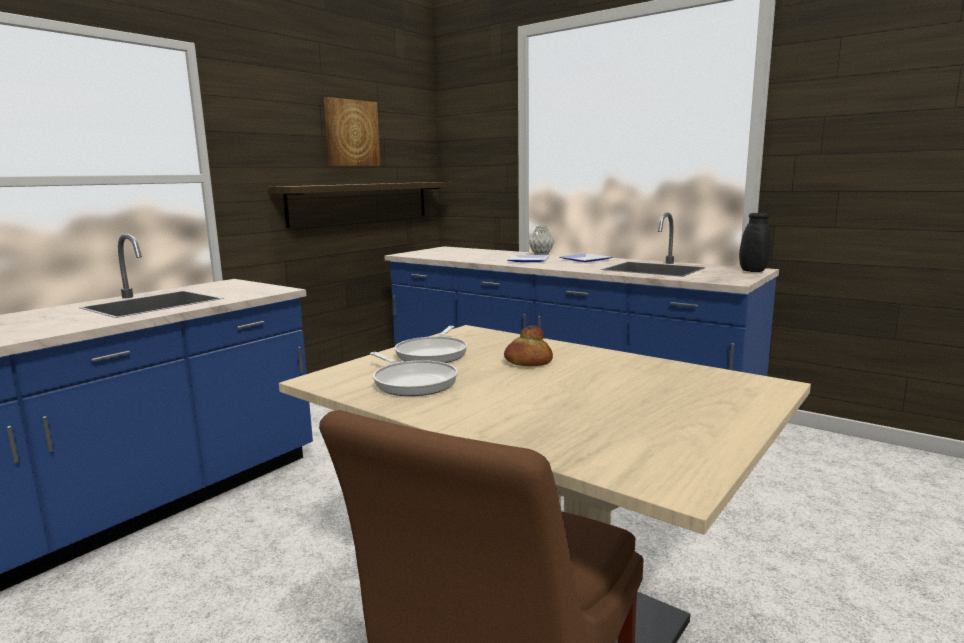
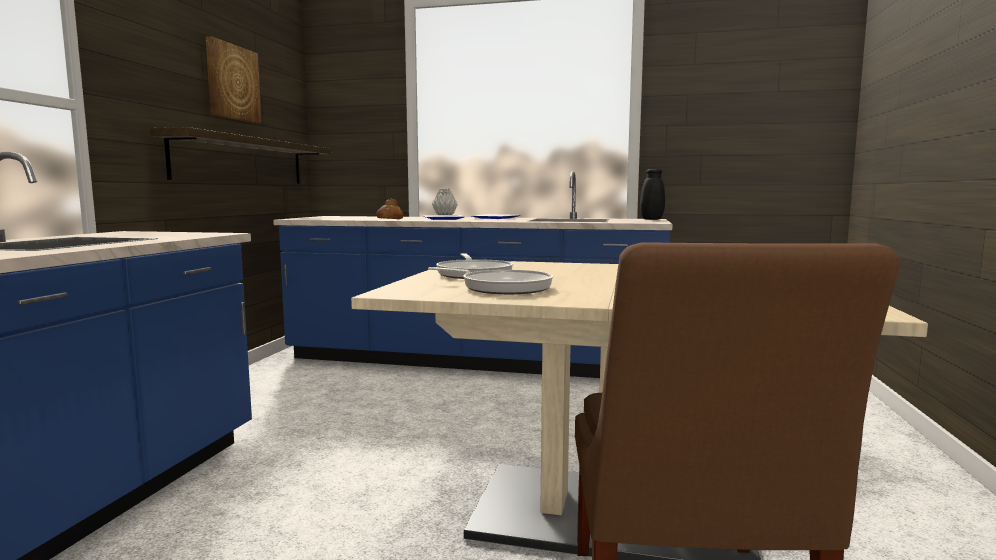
camera: 25 degrees left, 5 degrees down
(528, 362) = (576, 272): bread -> bread (389, 219)

